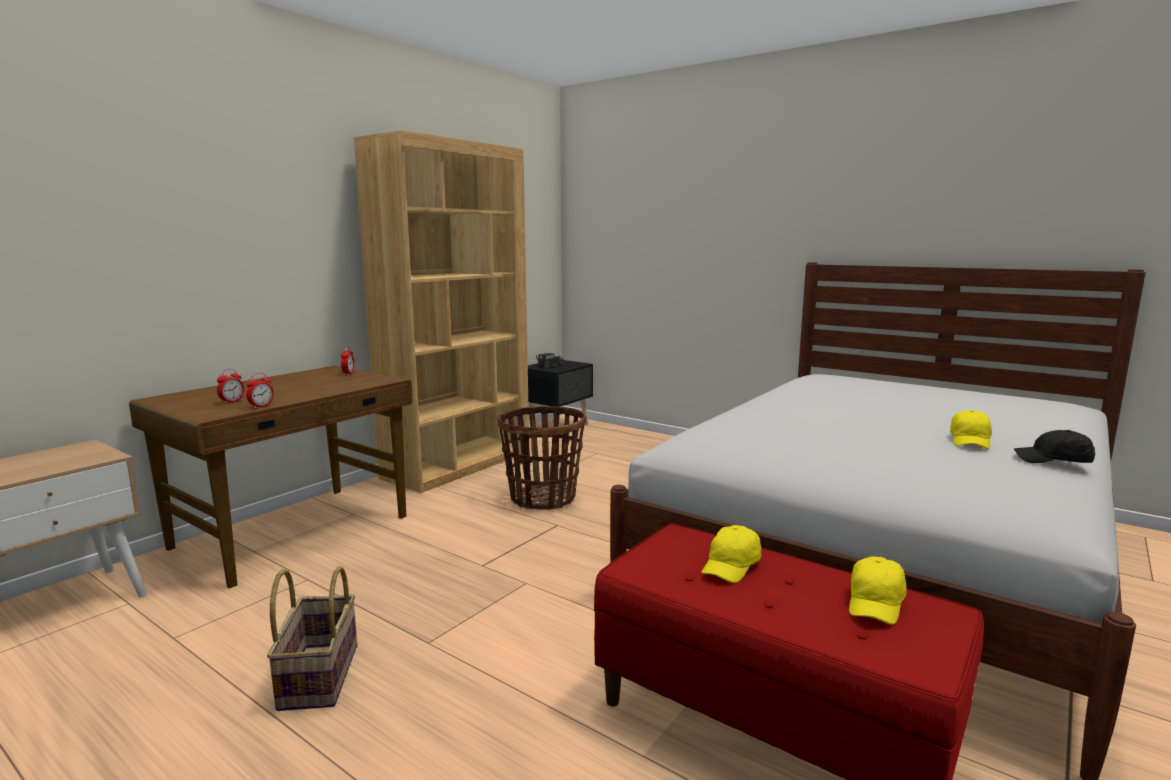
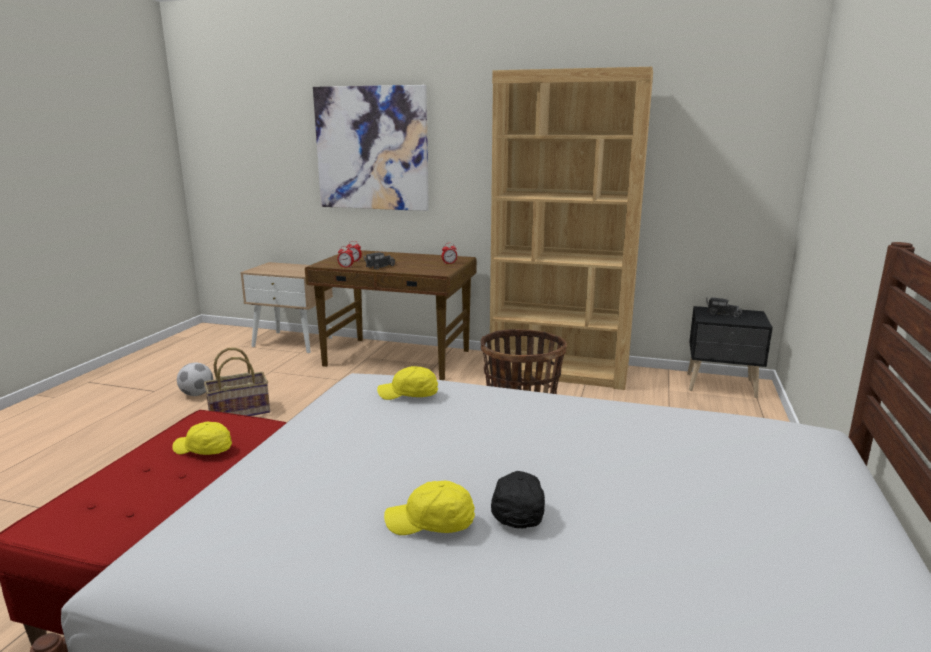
camera: 70 degrees right, 5 degrees up
(158, 225) = (372, 148): none -> picture
(162, 729) = (197, 394): none -> football
(299, 395) = (379, 267): none -> toy truck
(875, 603) = (131, 510): yellow cap -> yellow cap (408, 395)
(1054, 461) = (359, 588): black cap -> black cap (517, 509)

